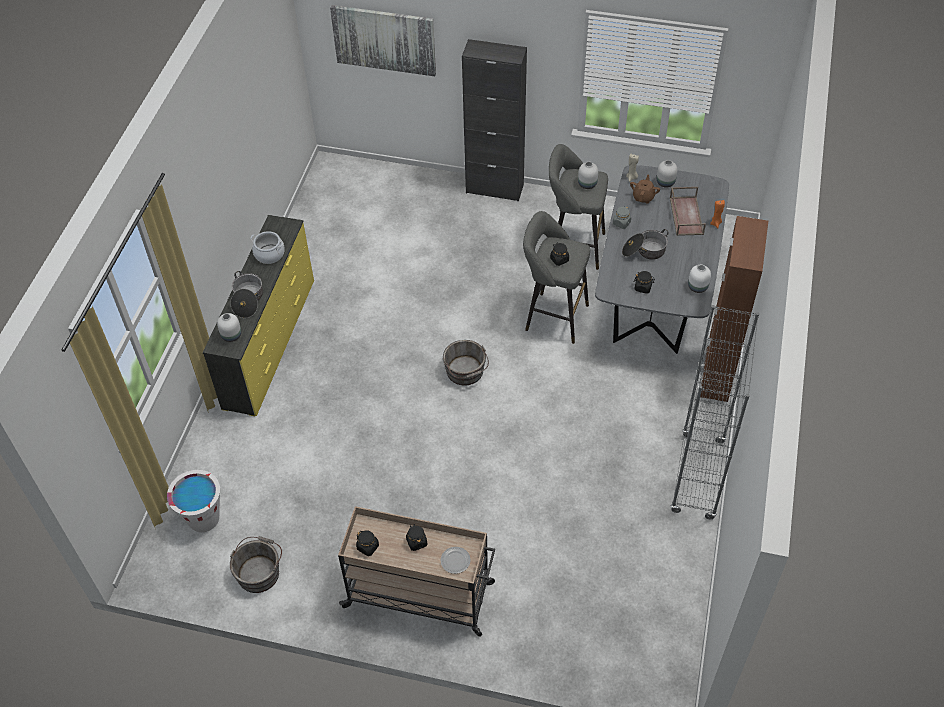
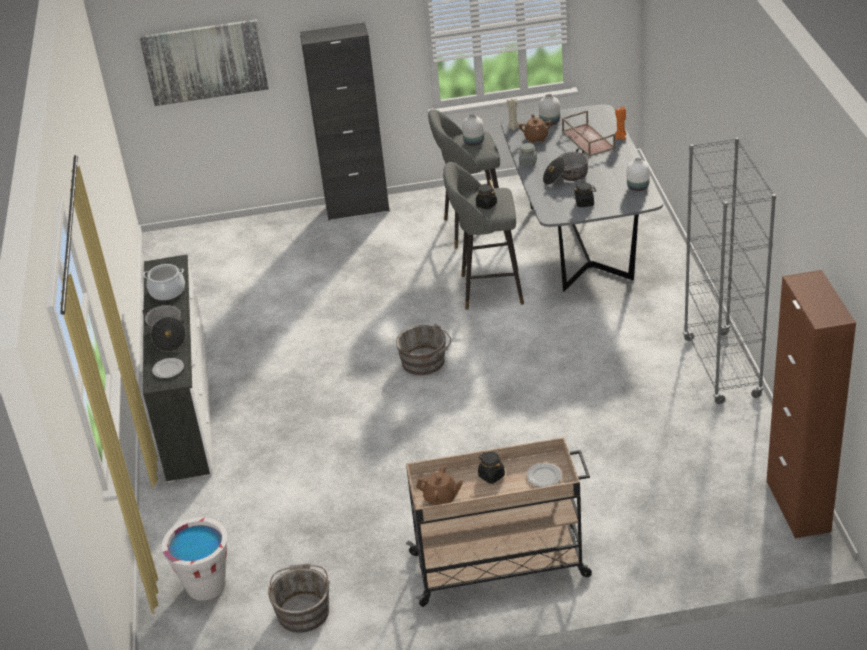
camera: 20 degrees left, 15 degrees down
(231, 336) = (168, 370): white vase -> plate
(270, 343) = (188, 406): yellow dresser -> white dresser
(368, 547) = (441, 498): black jar -> brown teapot
(717, 375) = (684, 284): brown cabinet -> brown cabinet (798, 506)

